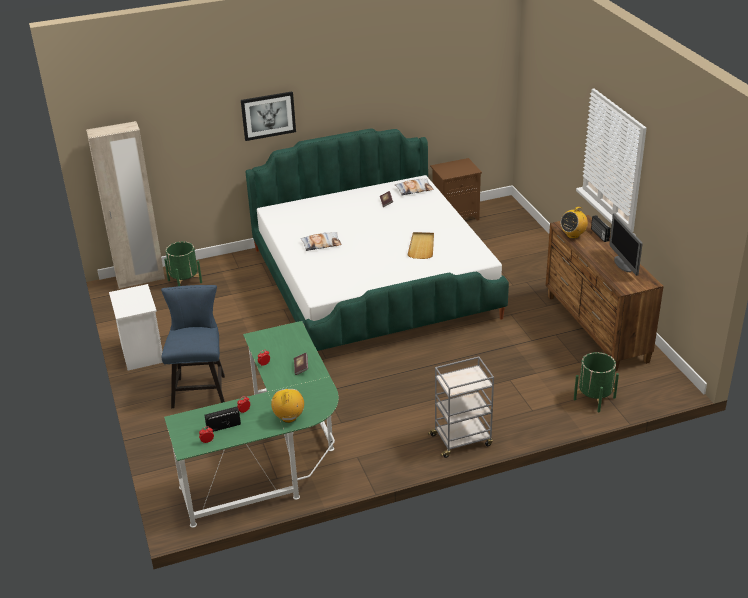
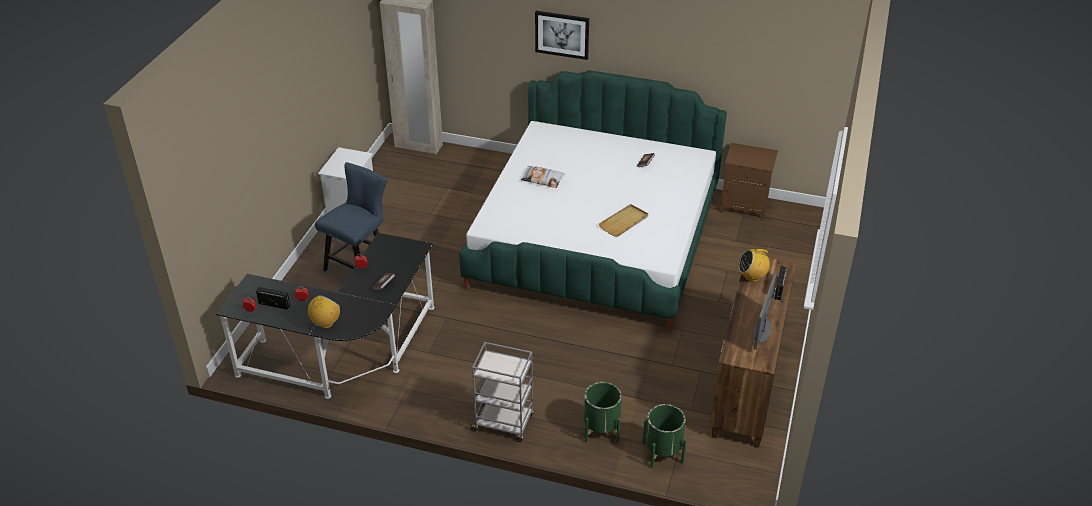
camera: 35 degrees right, 5 degrees up
(185, 281) = (448, 164): green planter -> green planter (601, 429)
(273, 459) = (346, 355): green desk -> black desk
(414, 189) = (686, 161): pillow -> none

